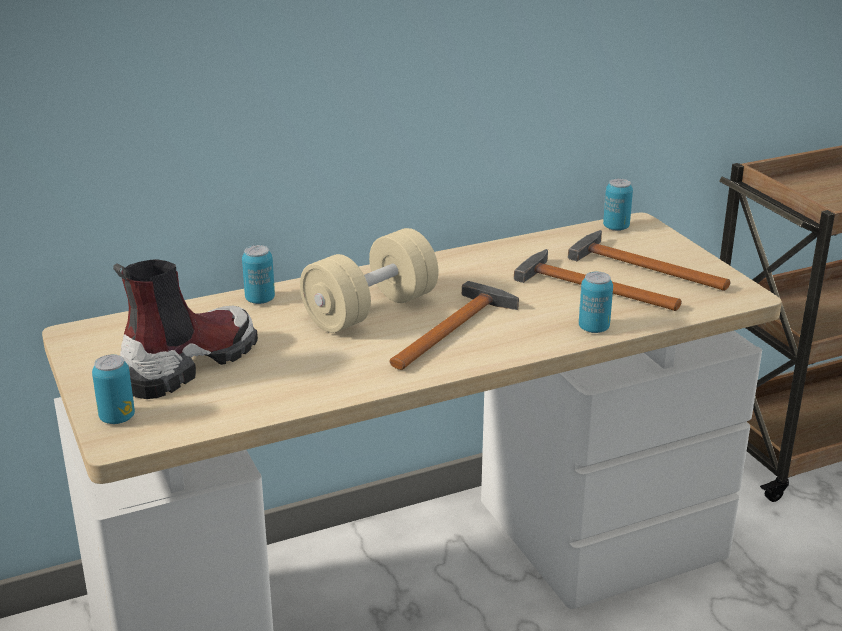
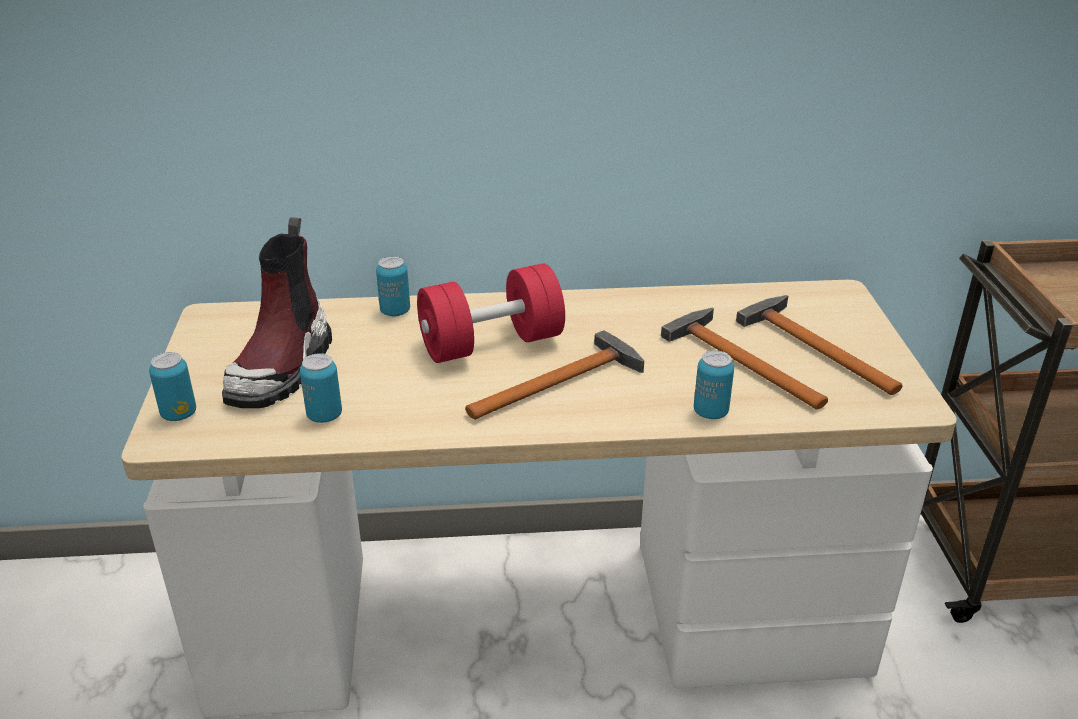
camera: 20 degrees right, 5 degrees up
(188, 364) = (282, 369): boot -> boot turned 135 degrees clockwise
(370, 310) = (491, 344): beige dumbbell -> red dumbbell
(616, 227) = (813, 293): can -> can (324, 415)

